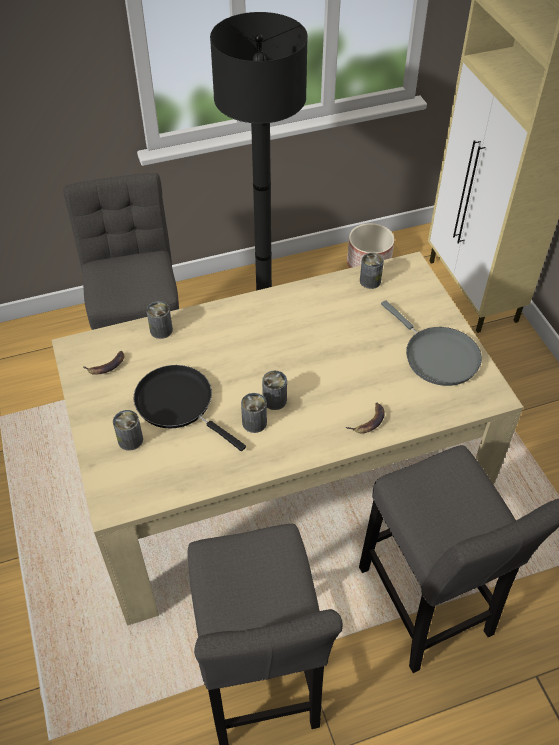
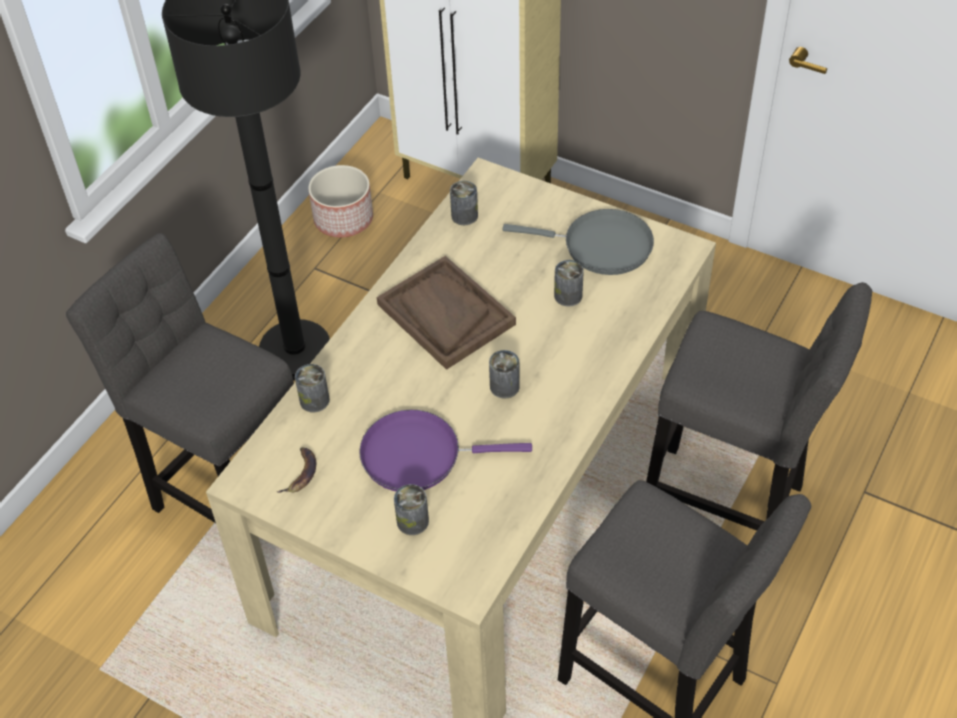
camera: 40 degrees left, 0 degrees up
(178, 404) = (418, 455): black frying pan -> purple frying pan
(254, 422) = (510, 419): can -> can (568, 296)
(290, 332) = (445, 314): none -> brown tray
(369, 421) = (607, 345): banana -> none

